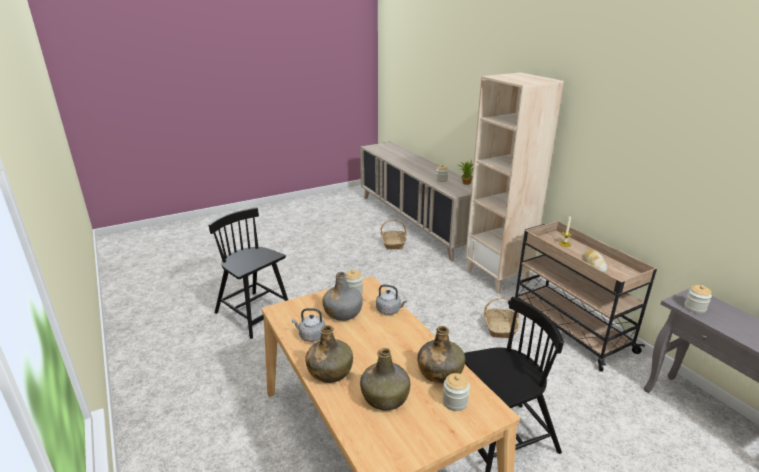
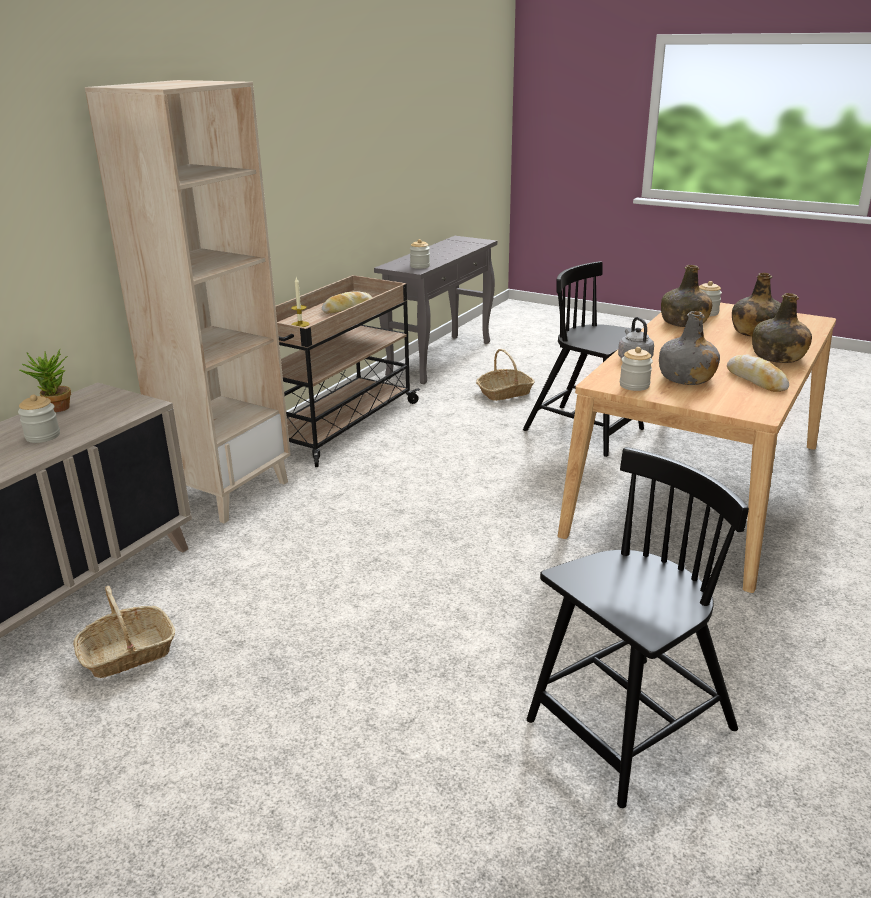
camera: 120 degrees left, 0 degrees up
(254, 315) = (629, 727): black chair -> black chair turned 135 degrees counterclockwise
(311, 336) = (756, 380): grey kettle -> bread
(500, 327) = (385, 464): basket -> basket (505, 392)

